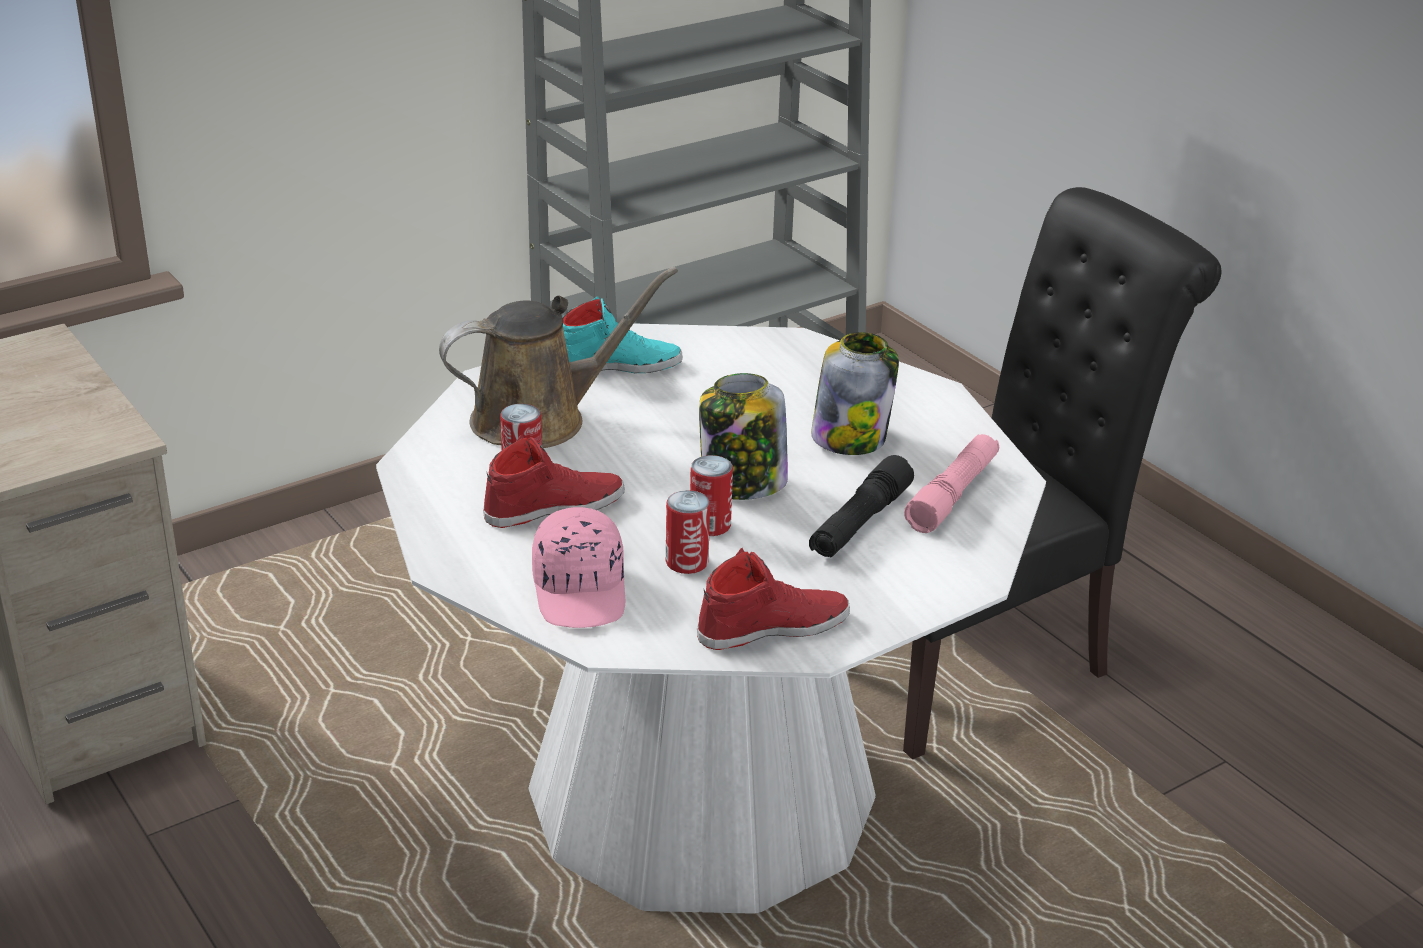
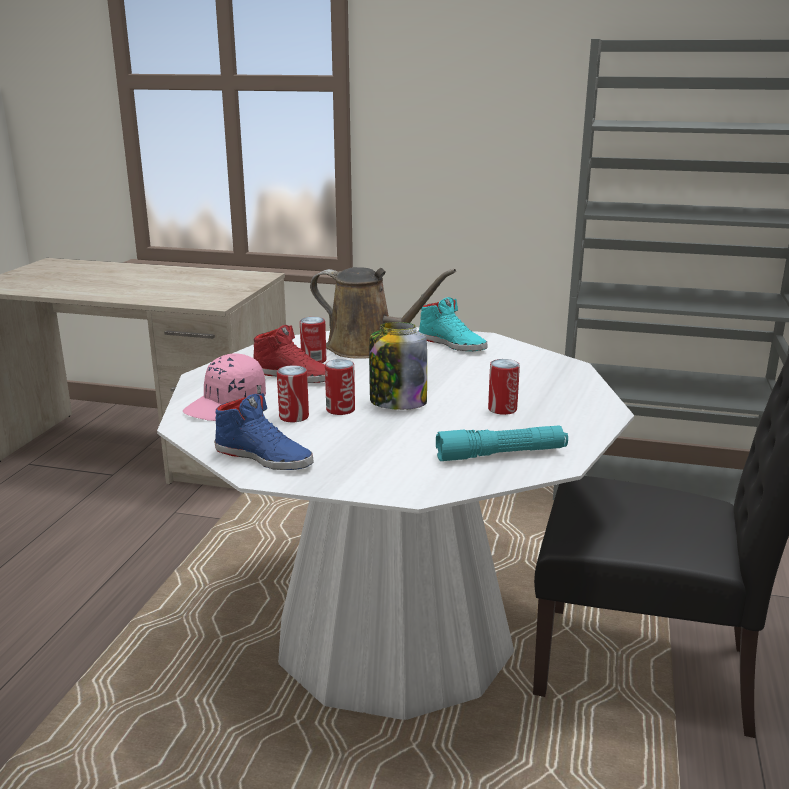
camera: 50 degrees right, 10 degrees down
(772, 626) = (264, 456): red shoe -> blue shoe
(850, 437) = (502, 409): jar -> can
(859, 523) = (416, 441): black flashlight -> none
(953, 494) = (501, 454): pink flashlight -> turquoise flashlight

